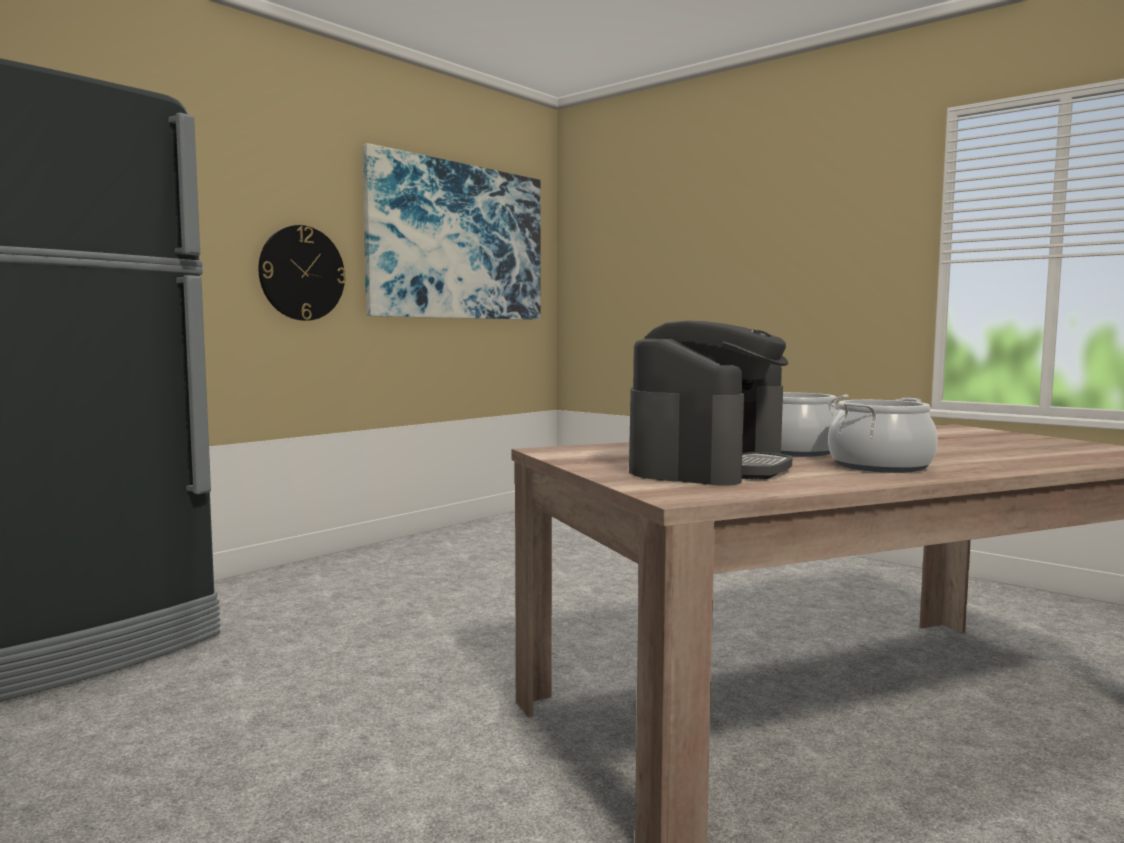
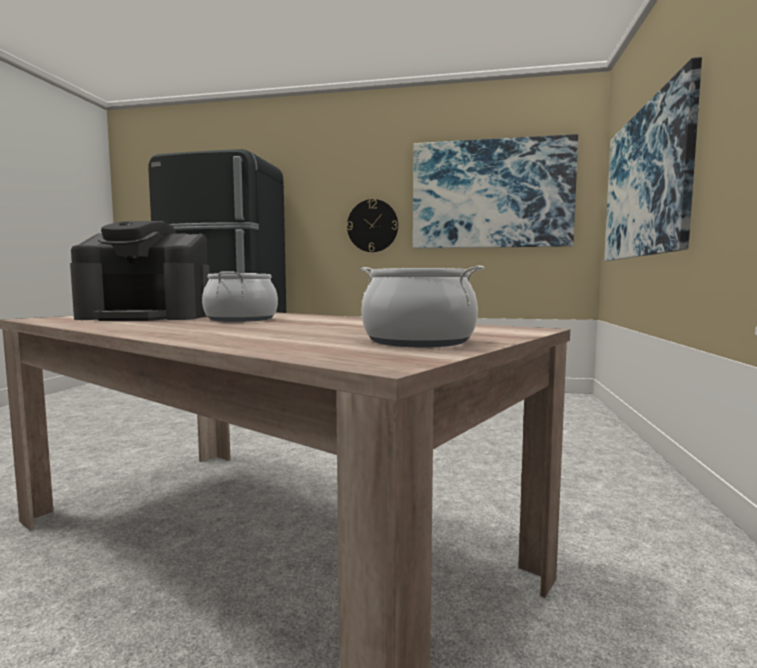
camera: 60 degrees right, 0 degrees up
(683, 266) = (646, 183): none -> picture
(880, 466) = (169, 326): cooking pot -> cooking pot (418, 341)

